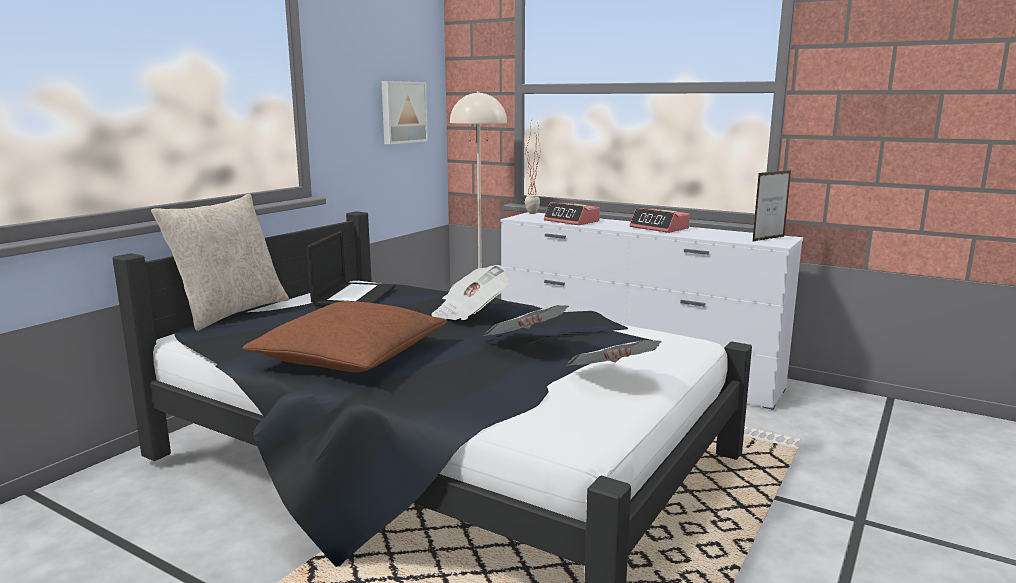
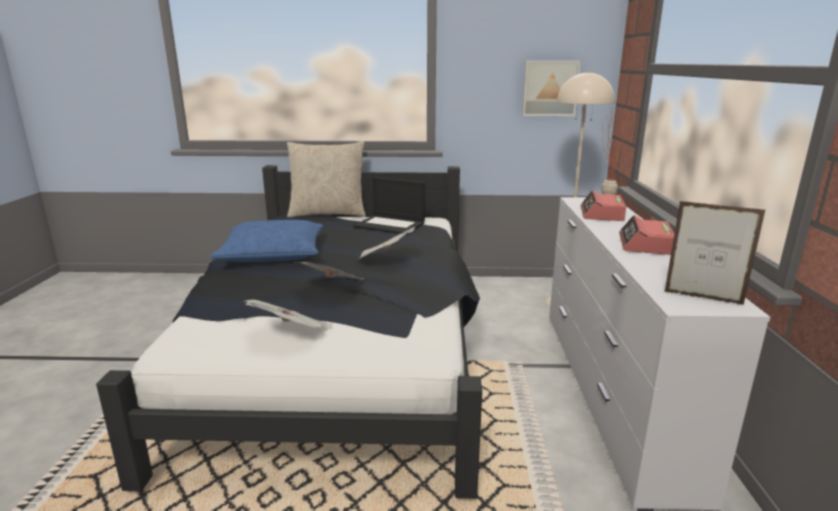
camera: 60 degrees right, 5 degrees up
(350, 356) = (273, 254): brown pillow -> blue pillow
(354, 295) = (390, 225): laptop -> laptop turned 45 degrees clockwise

